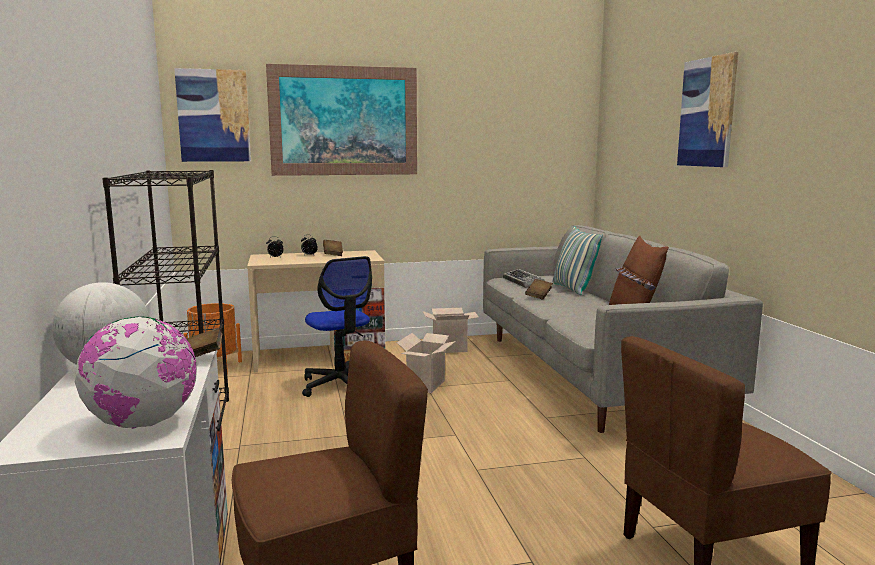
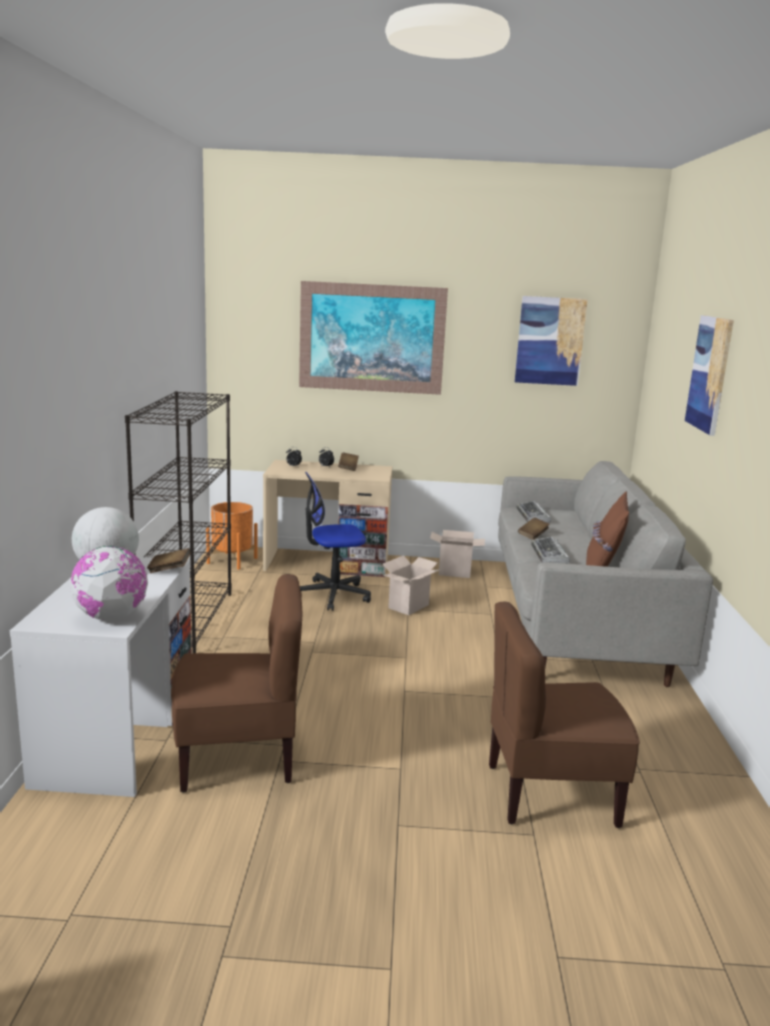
camera: 15 degrees right, 5 degrees up
(214, 116) = (250, 328): picture -> picture (550, 341)
(341, 385) = (332, 595): office chair -> office chair turned 90 degrees clockwise
(571, 309) = (549, 556): none -> keyboard
(573, 289) = (577, 531): pillow -> none

